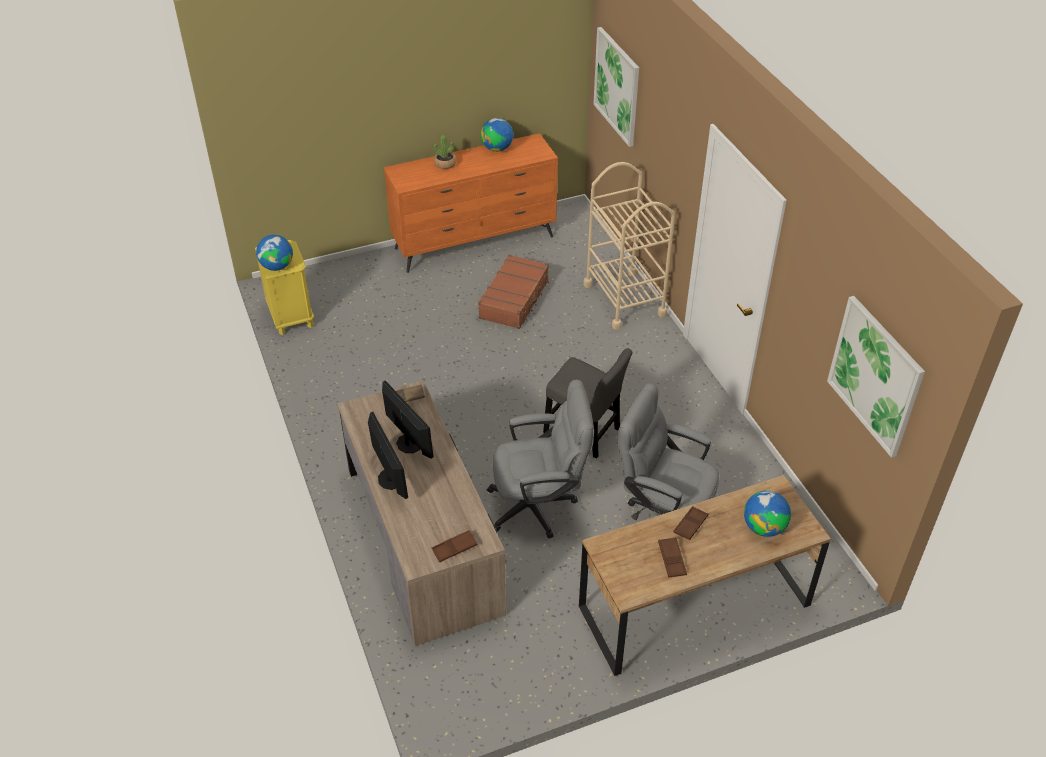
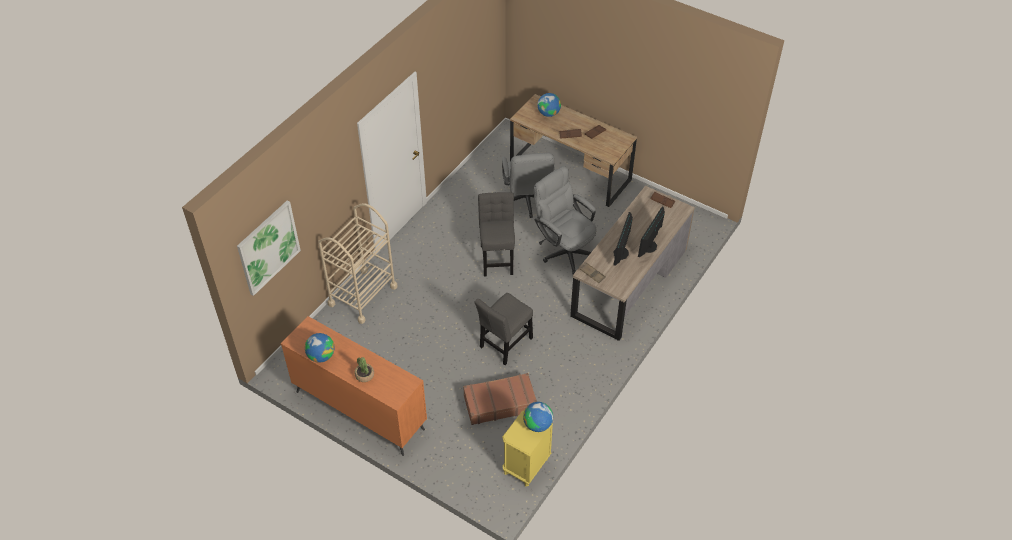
camera: 125 degrees left, 5 degrees up
(447, 373) = (504, 344): none -> grey chair
(515, 299) = (406, 351): brown suitcase -> brown suitcase (499, 403)
(875, 375) = (480, 49): picture -> none

